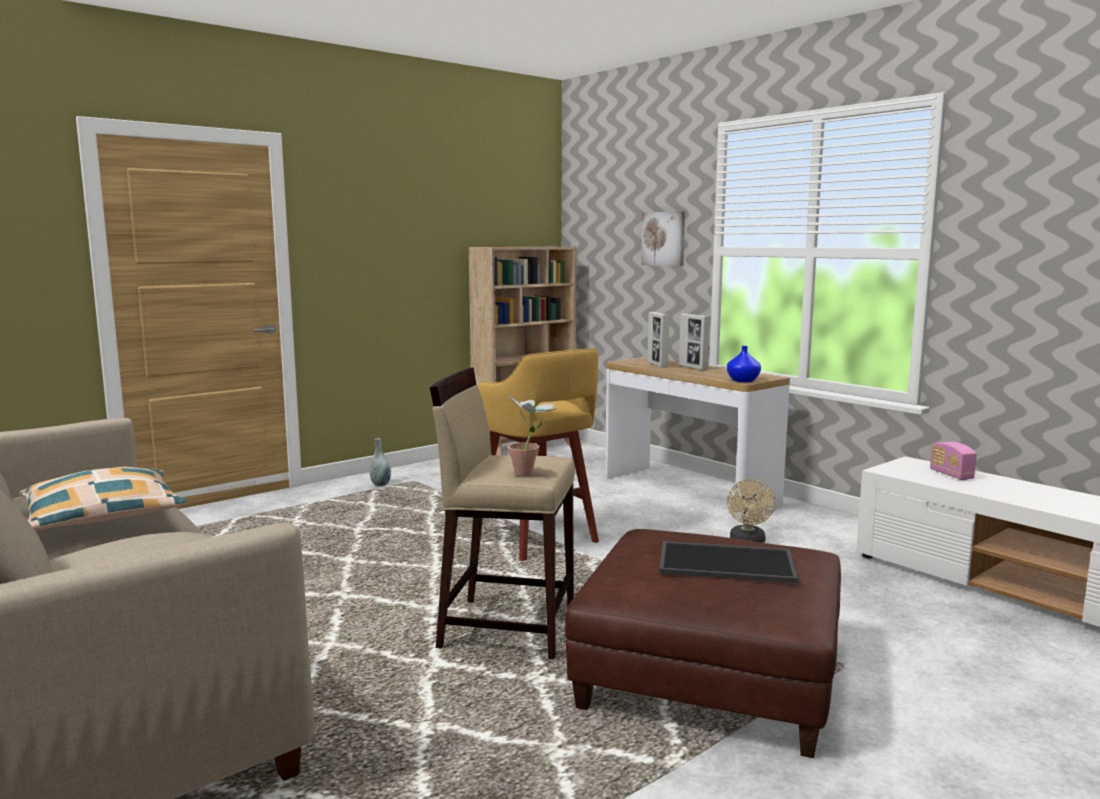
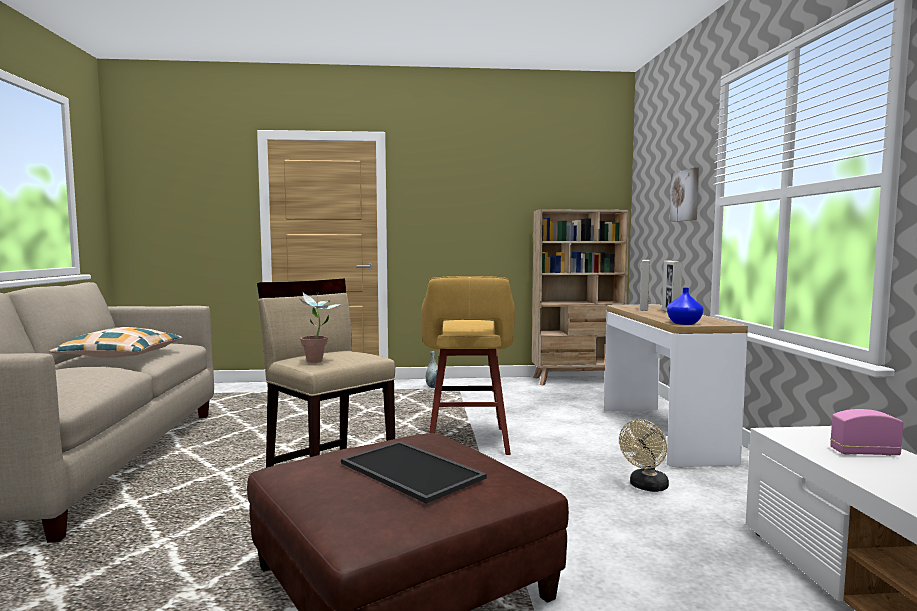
camera: 35 degrees right, 5 degrees down
(951, 475) = (864, 453): radio -> radio turned 75 degrees clockwise

